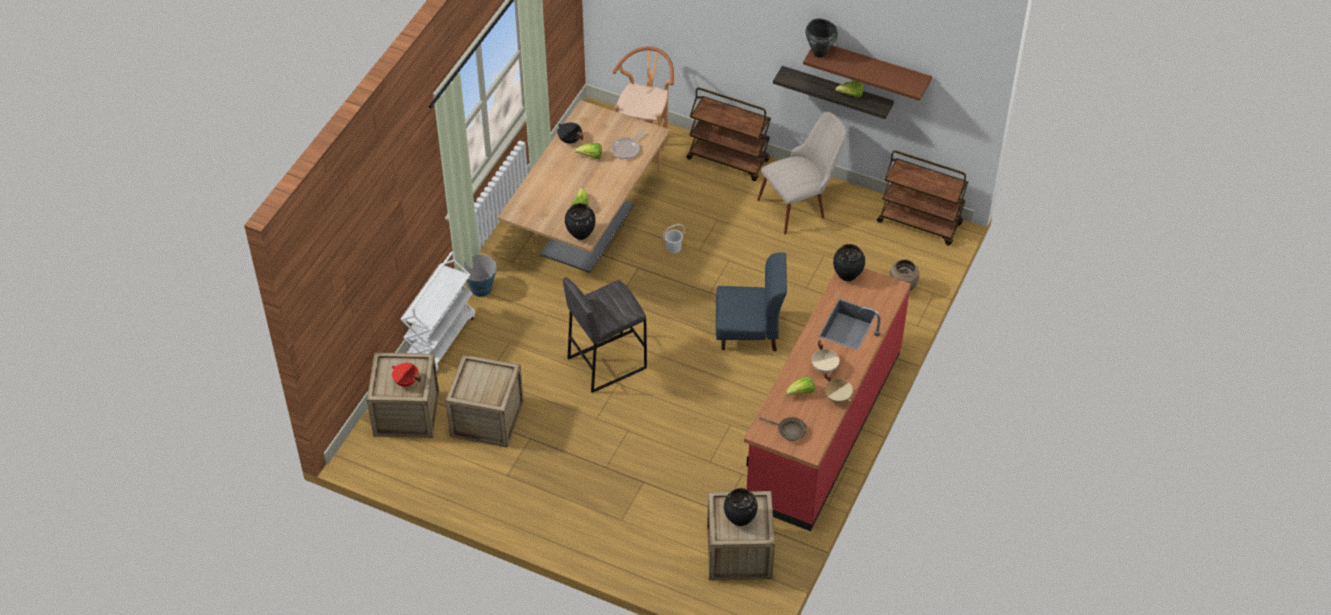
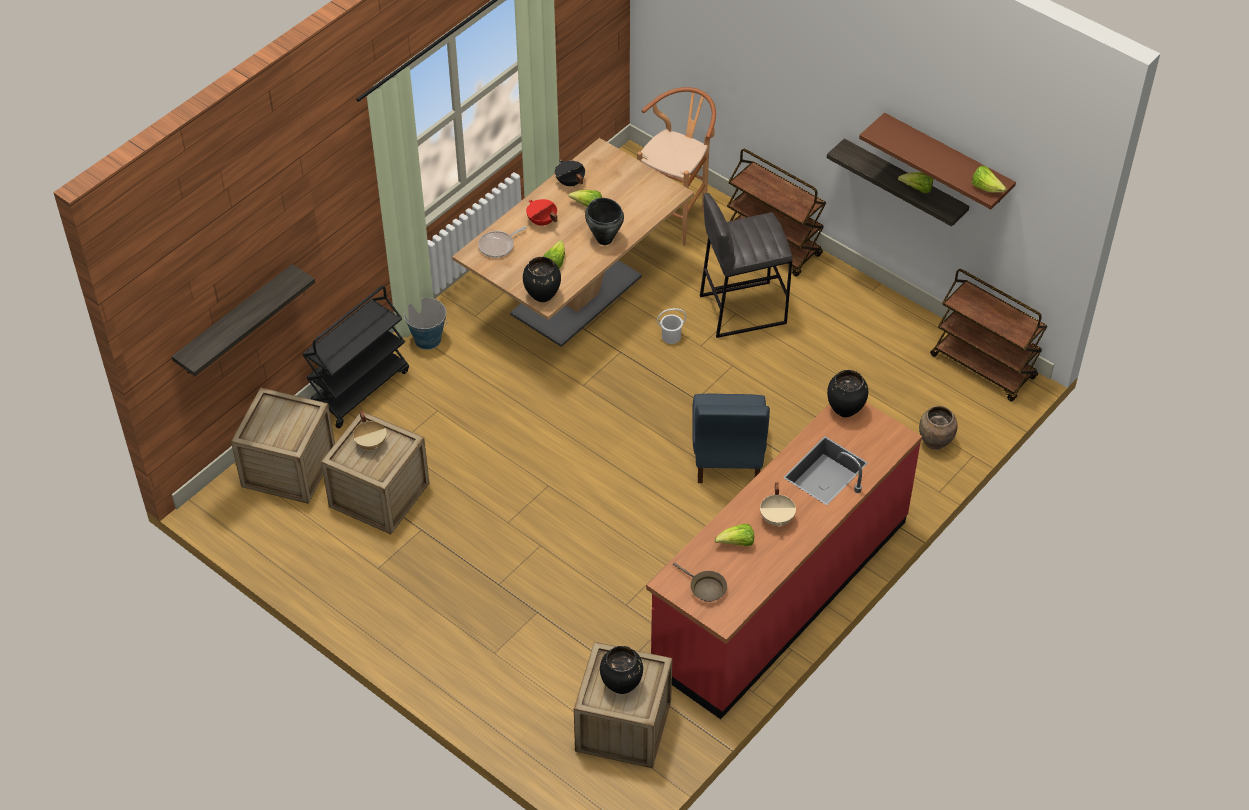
camera: 15 degrees right, 0 degrees up
(358, 302) = (235, 321): none -> shelf
(406, 382) = (284, 430): red cooking pot -> red cooking pot (541, 221)
(440, 338) = (359, 388): white cart -> black cart
(606, 362) = (542, 458): grey stool -> grey stool (741, 309)
(627, 149) = (634, 206): frying pan -> frying pan (498, 246)
(749, 332) = (727, 456): blue chair -> blue chair turned 75 degrees clockwise
(800, 204) = (843, 315): beige chair -> none
(819, 53) = (883, 128): black cooking pot -> black cooking pot (604, 239)
(838, 397) = (781, 559): beige cooking pot -> beige cooking pot (371, 443)
(912, 85) = (986, 188): none -> lettuce

